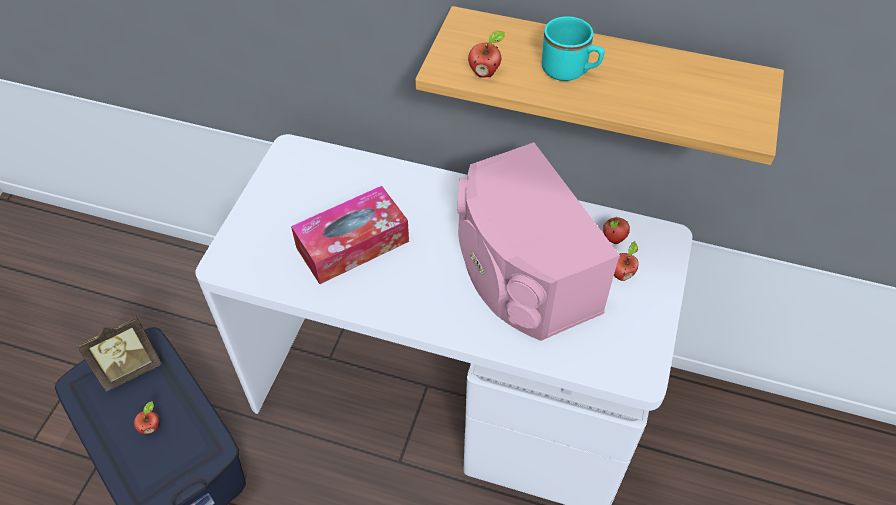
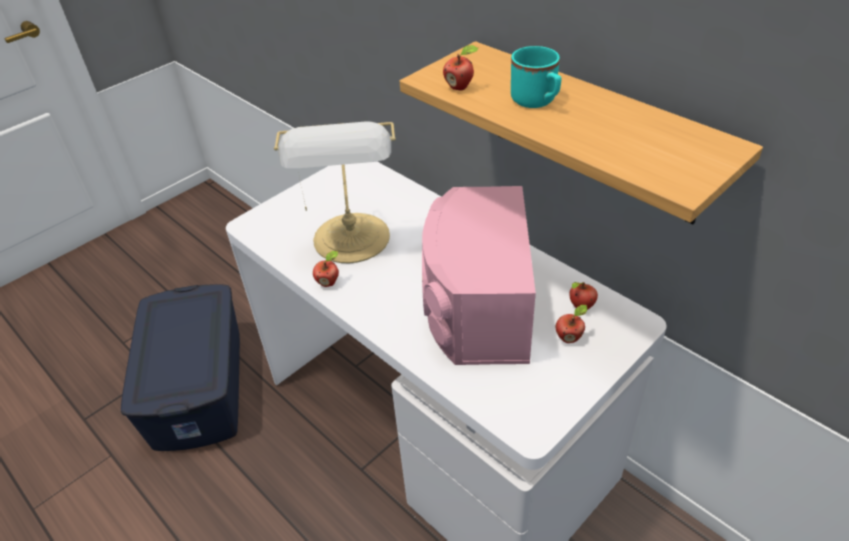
camera: 30 degrees right, 10 degrees down
(130, 369) = (193, 307): picture frame -> none
(151, 426) = (179, 352): apple -> apple (329, 282)
(352, 244) = (352, 240): tissue box -> table lamp

